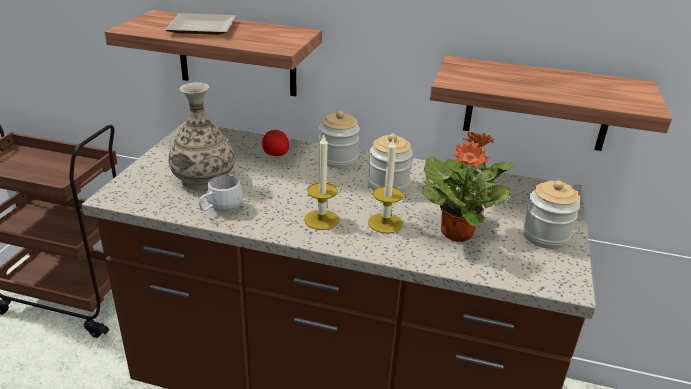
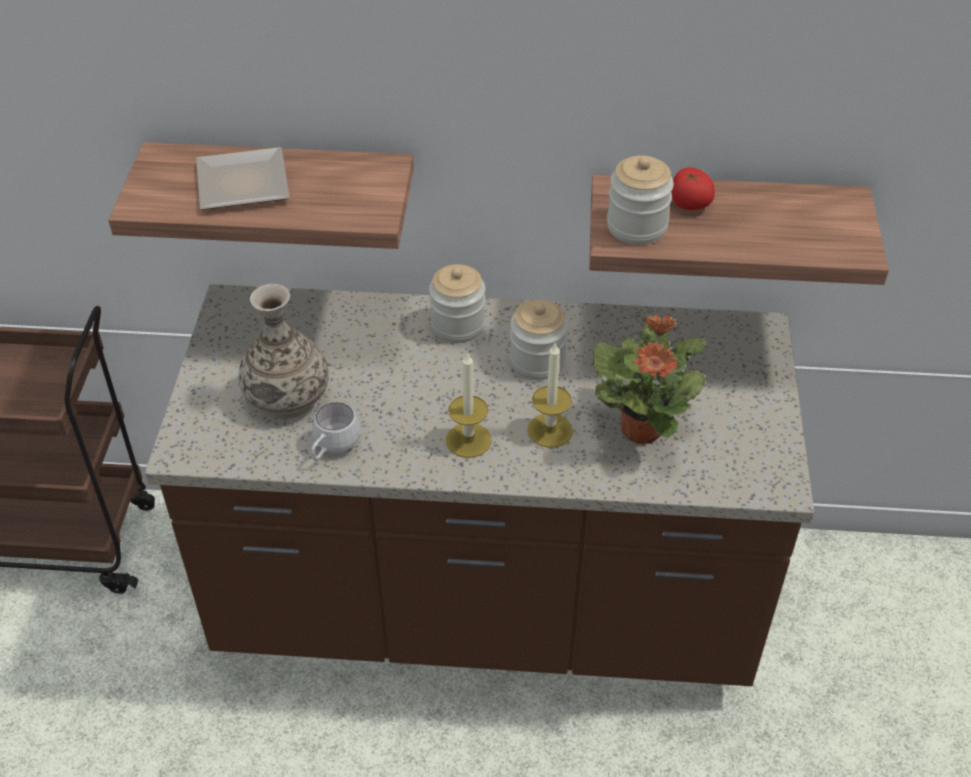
camera: 10 degrees left, 15 degrees up
(275, 154) = (368, 329): tomato -> tomato (689, 204)
(545, 236) = (749, 413): jar -> jar (636, 226)

